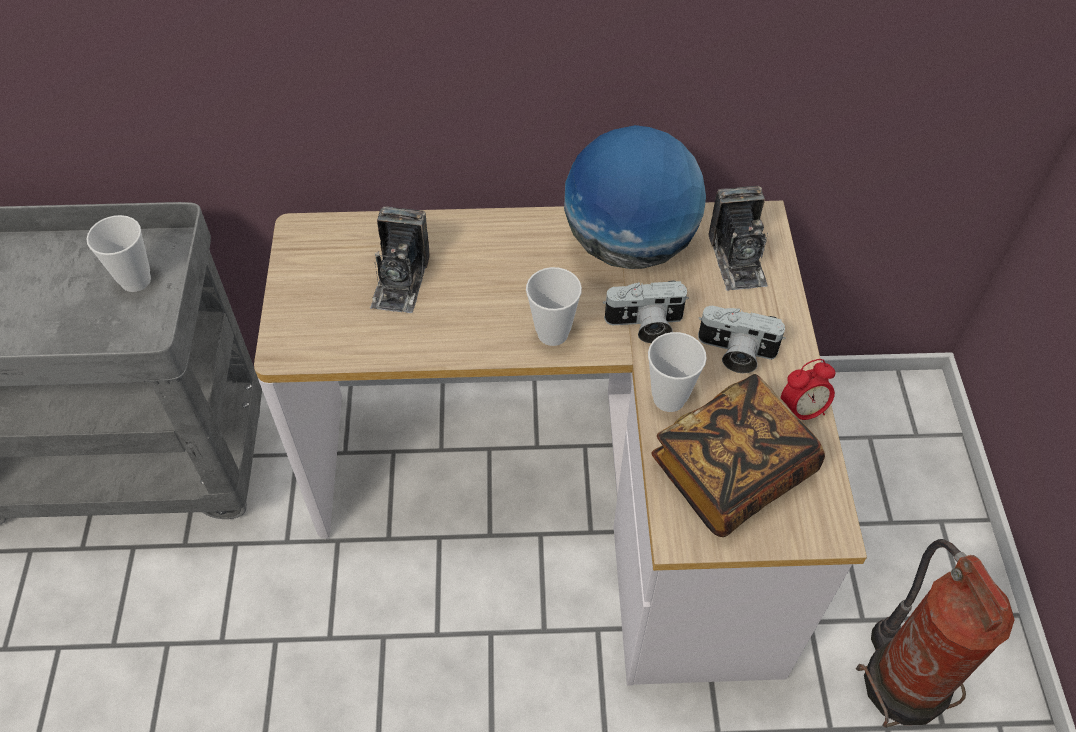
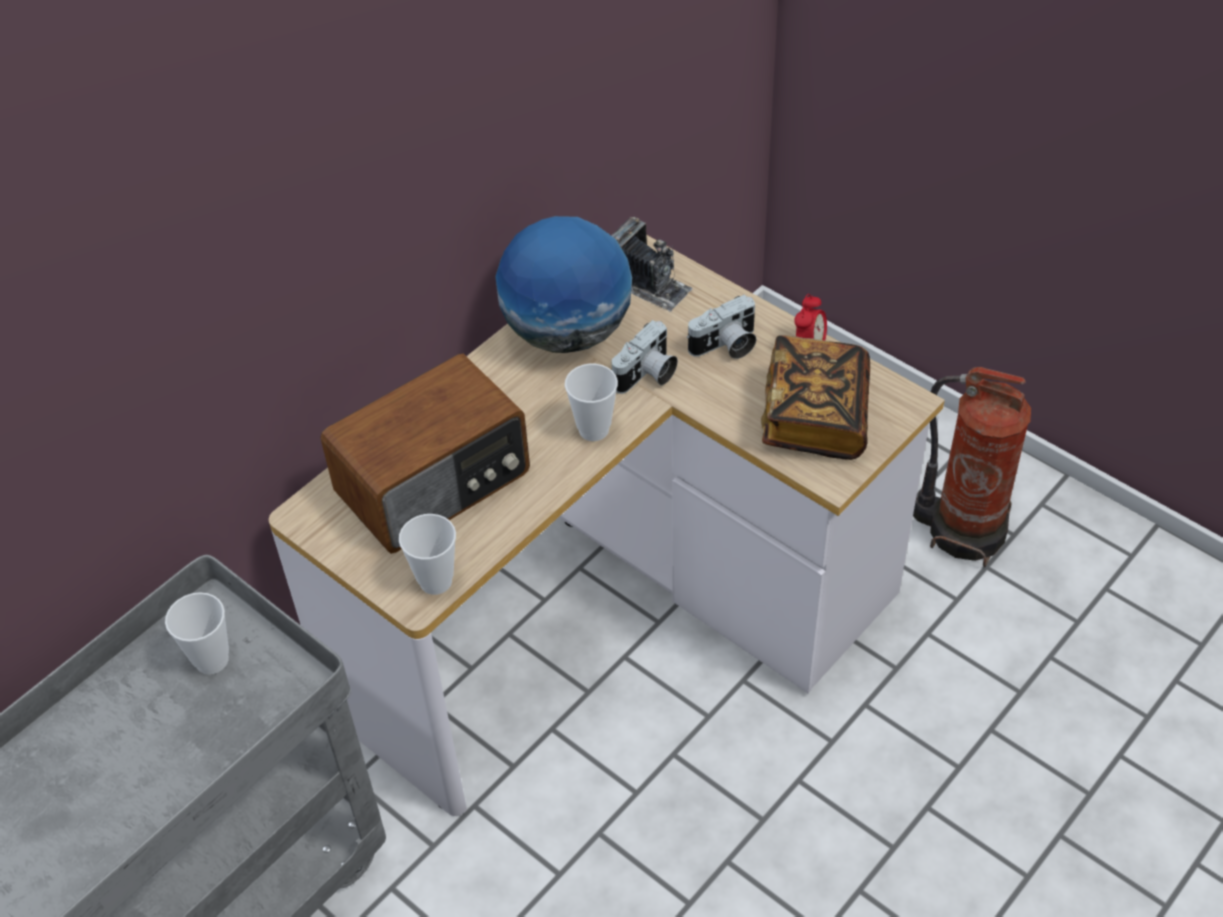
camera: 45 degrees left, 5 degrees down
(401, 280) = (435, 484): camera -> radio
(669, 398) = (722, 407): cup -> cup (436, 581)

